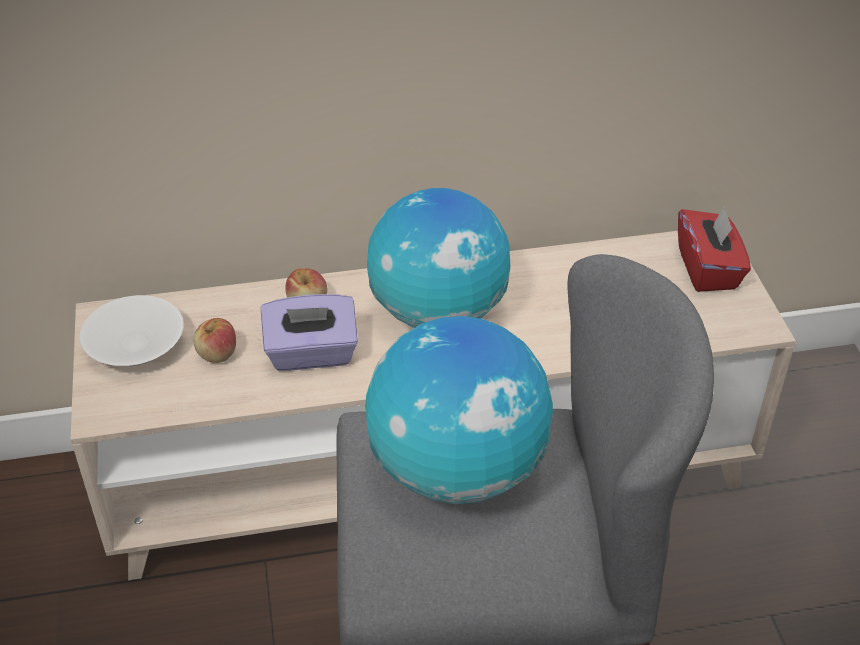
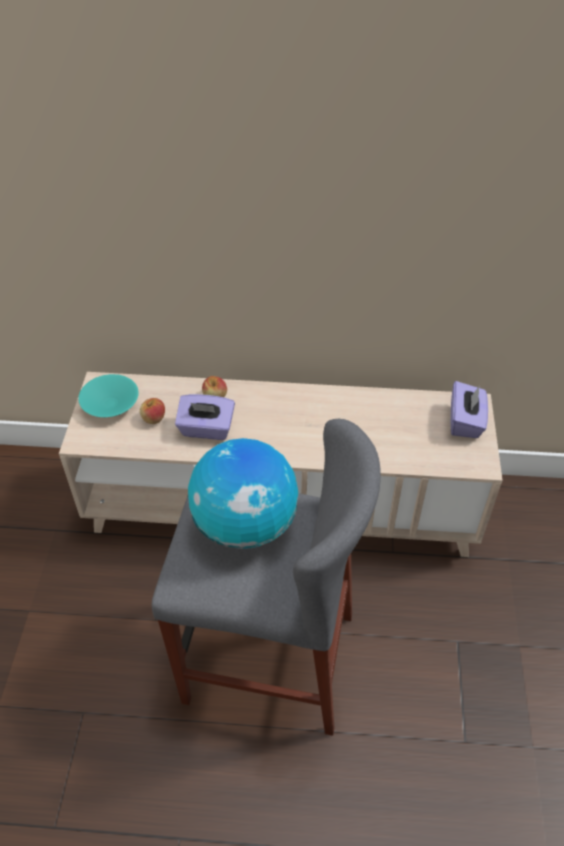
camera: 15 degrees right, 5 degrees up
(134, 347) = (110, 405): white bowl -> turquoise bowl
(438, 313) = (288, 418): globe -> none
(708, 269) = (465, 421): red tissue box -> purple tissue box

